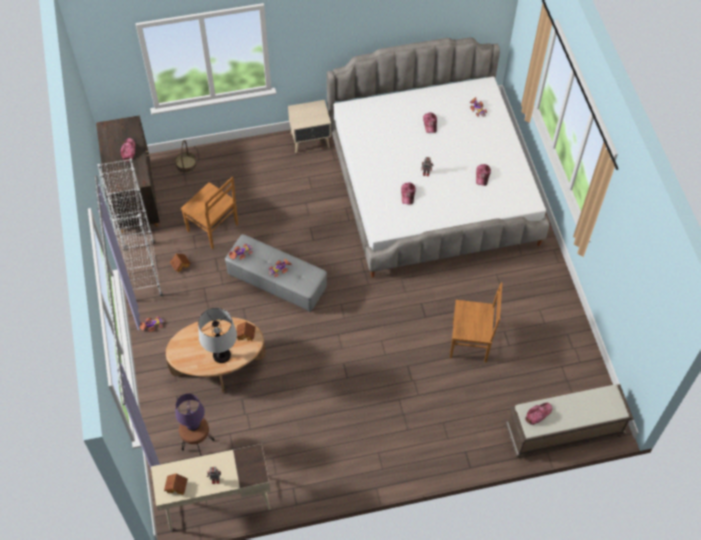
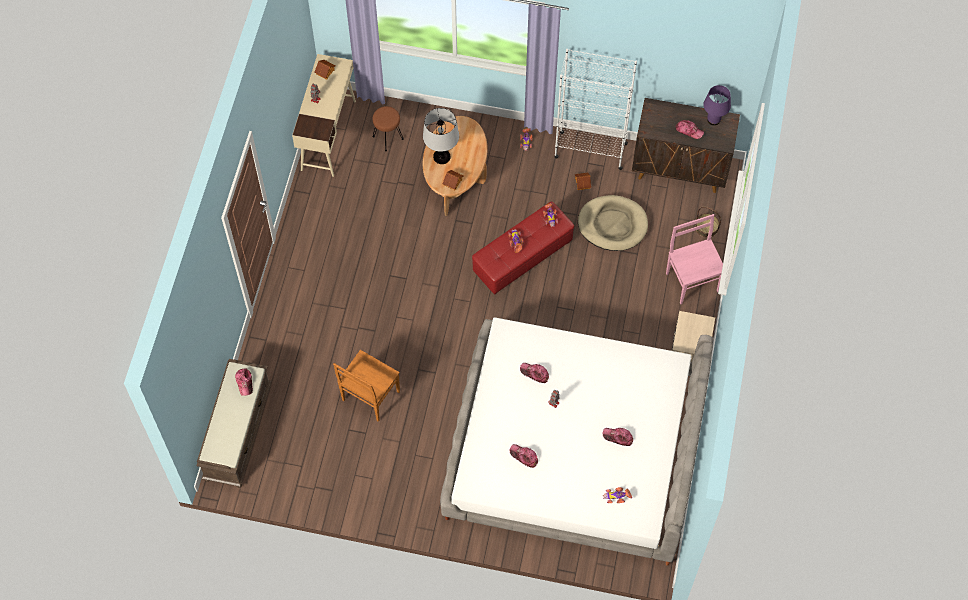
camera: 115 degrees right, 5 degrees up
(193, 424) = (388, 117): purple table lamp -> purple table lamp (714, 120)
(213, 228) = (612, 224): brown chair -> beige dog bed
(242, 158) = (691, 280): none -> pink chair
(277, 282) = (522, 257): grey ottoman -> red ottoman

